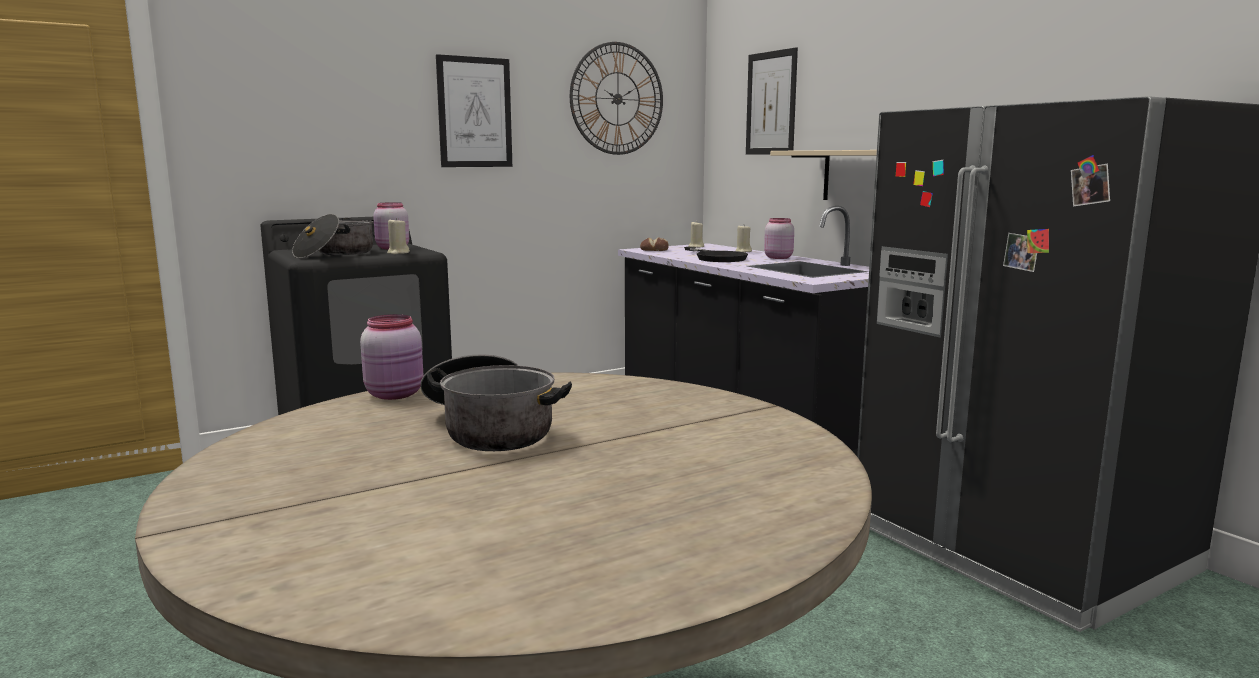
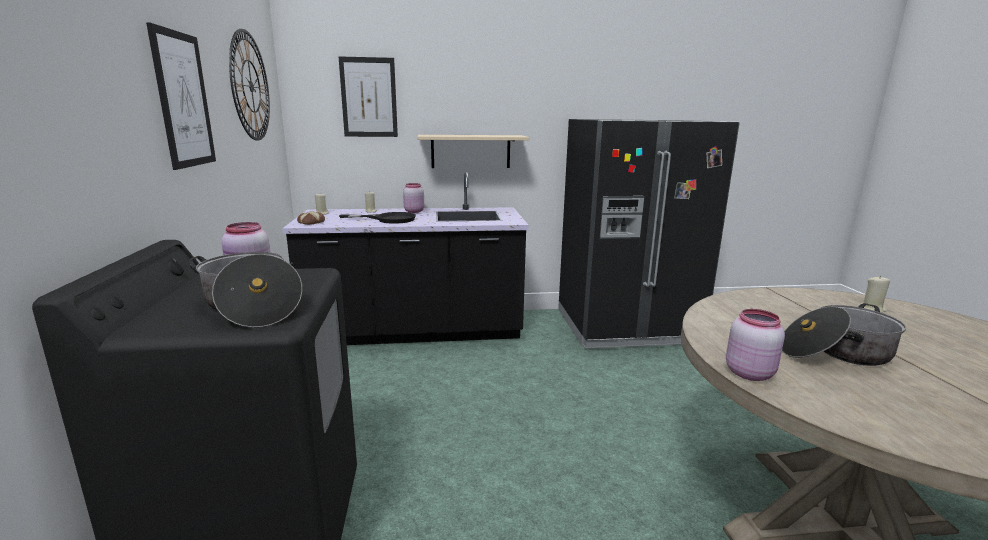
camera: 65 degrees left, 5 degrees up
(398, 253) = (306, 281): beige candle -> beige candle (872, 309)

